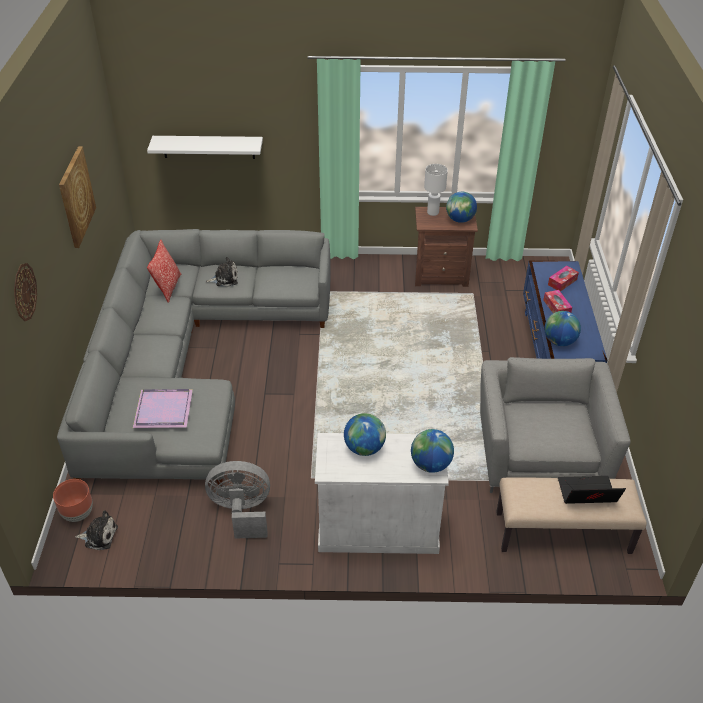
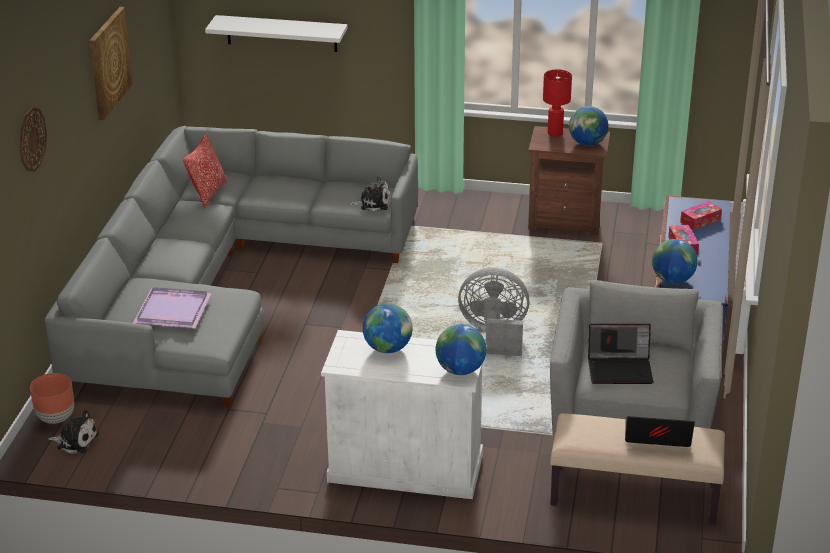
camera: 10 degrees right, 10 degrees down
(224, 278) = (279, 190): plush toy -> plush toy (372, 203)
(242, 512) = (247, 436): grey fan -> grey fan (494, 335)
(432, 212) = (554, 133): white table lamp -> red table lamp
(541, 430) = (620, 369): none -> laptop

